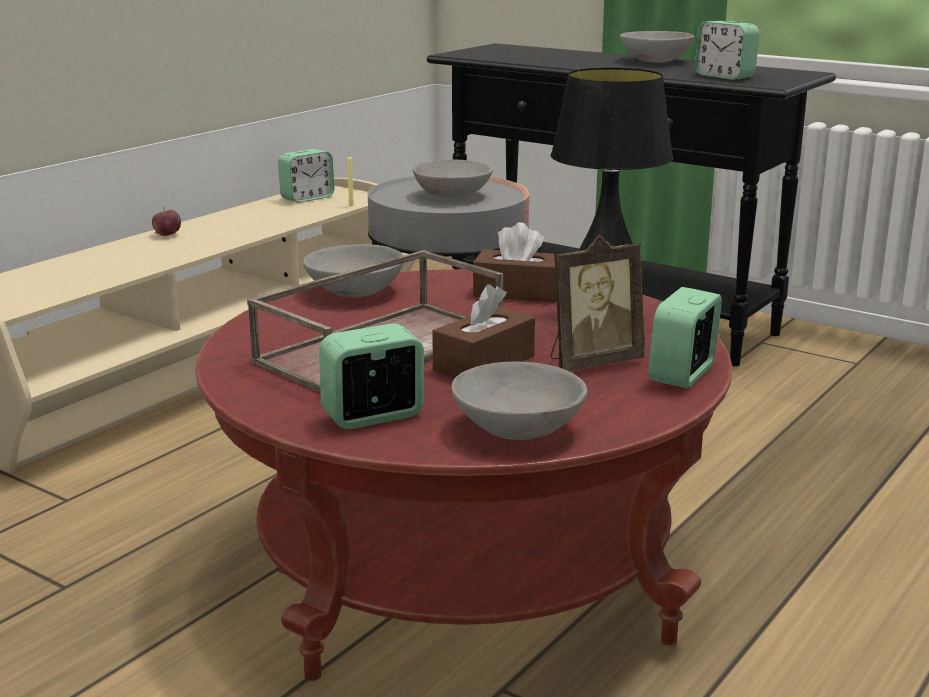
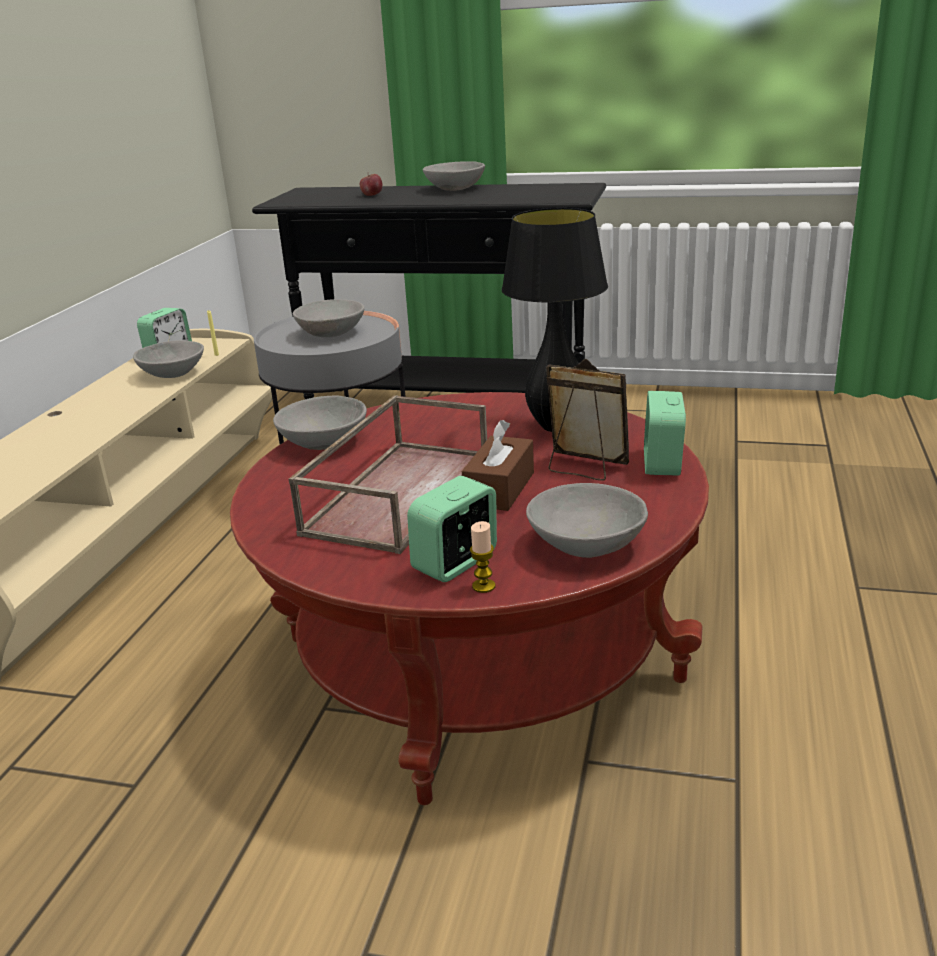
camera: 20 degrees left, 5 degrees up
(167, 235) = (63, 415): apple -> apple (372, 195)
(295, 216) = (173, 374): none -> grey bowl
(379, 441) = (483, 586): none -> candle
(518, 292) = (464, 415): brown tissue box -> none
(592, 362) = (584, 468): picture frame -> picture frame turned 105 degrees counterclockwise
(724, 76) = (529, 196): alarm clock -> none

